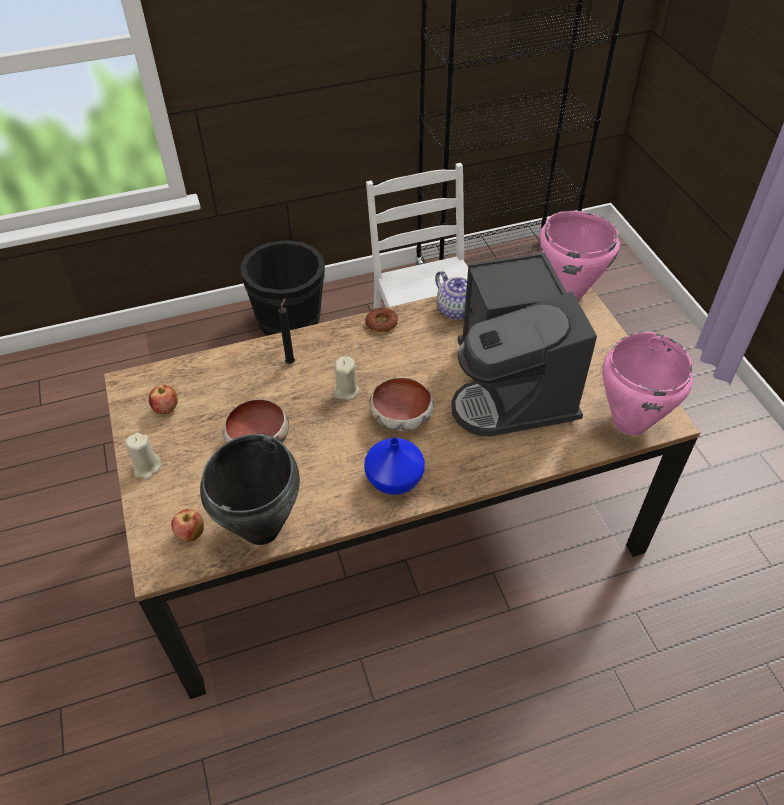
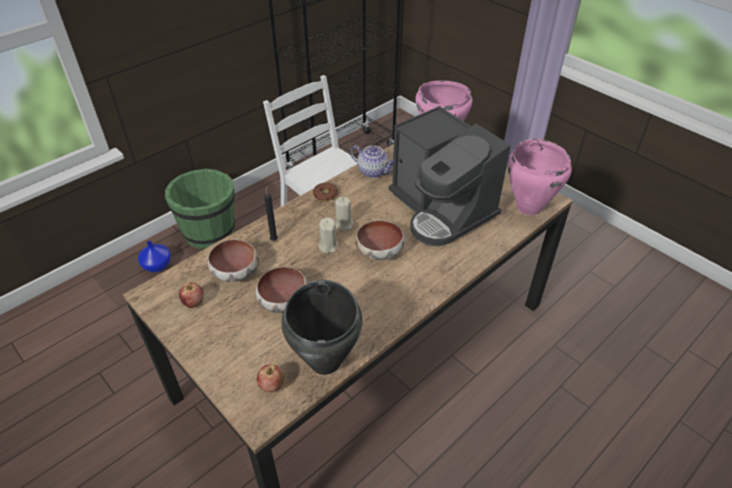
camera: 25 degrees left, 5 degrees down
(147, 467) = (204, 351): beige candle -> beige candle (344, 224)
(229, 388) = (236, 272): none -> bowl
(290, 319) = (210, 232): black bucket -> green bucket
(395, 478) = (401, 292): blue vase -> blue vase (157, 265)

